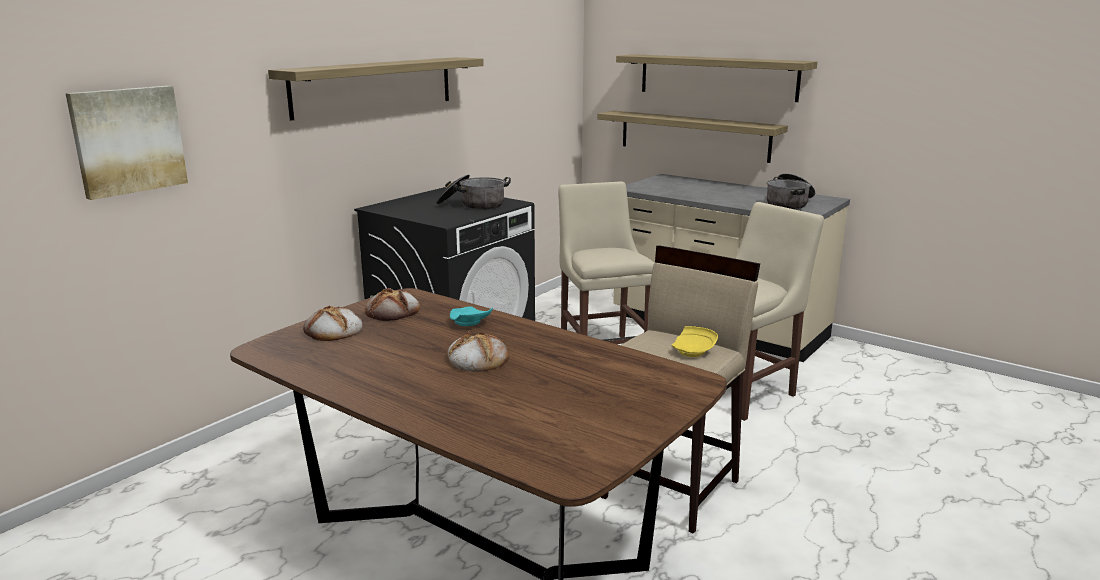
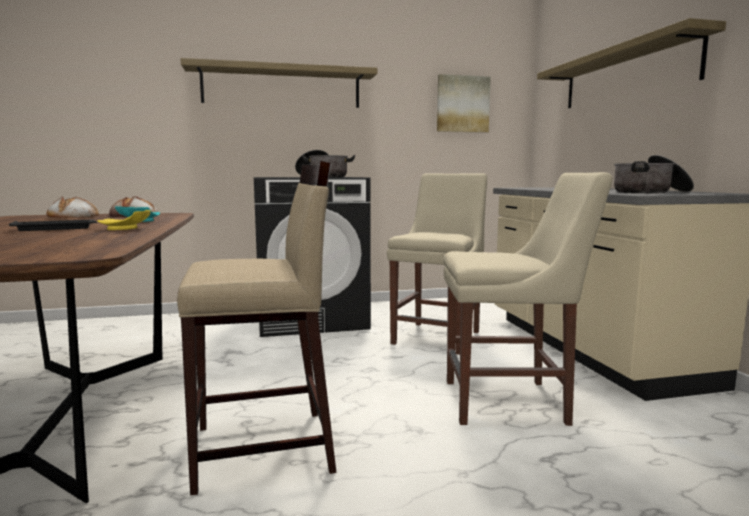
camera: 40 degrees right, 10 degrees down
(128, 140) = (74, 99): picture -> picture (462, 104)
(477, 359) = (56, 228): bread -> black tray
(693, 135) = (605, 143): shelf -> none
(693, 350) = (248, 267): yellow plate -> yellow plate (126, 229)

